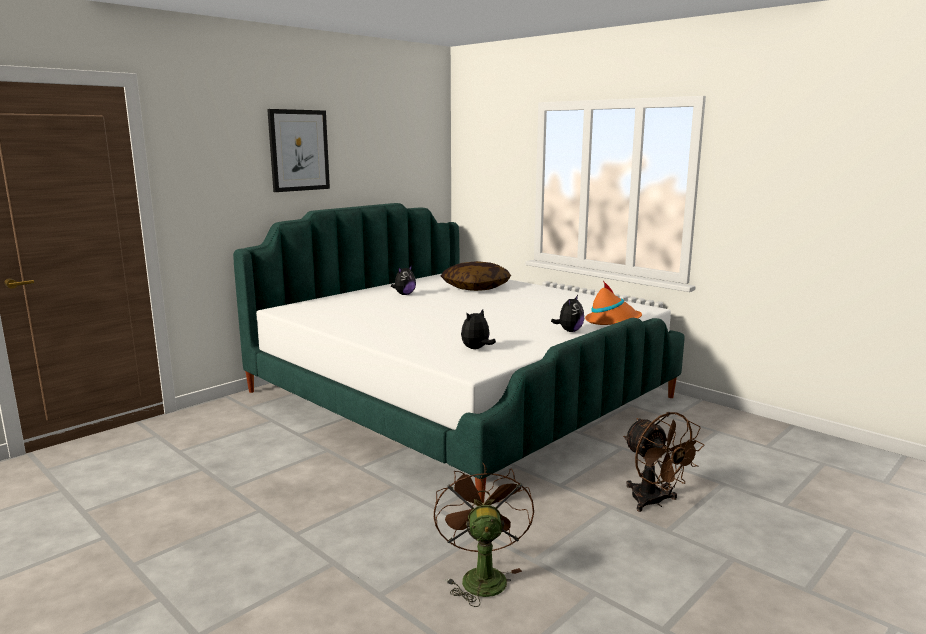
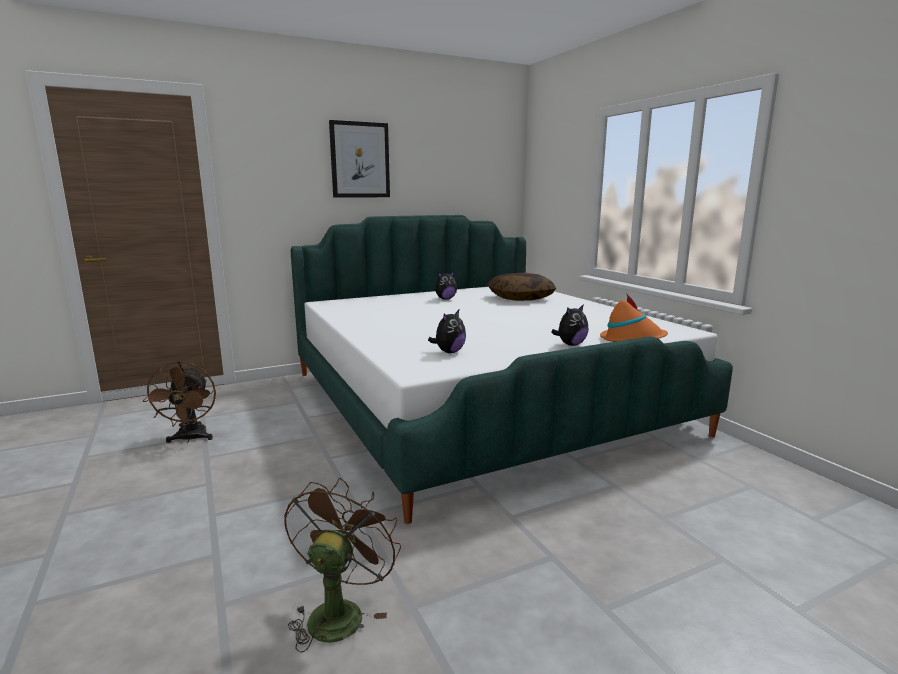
camera: 20 degrees right, 0 degrees up
(476, 349) = (449, 352): plush toy -> plush toy turned 150 degrees clockwise
(654, 502) = (611, 564): brown fan -> brown fan (190, 439)

